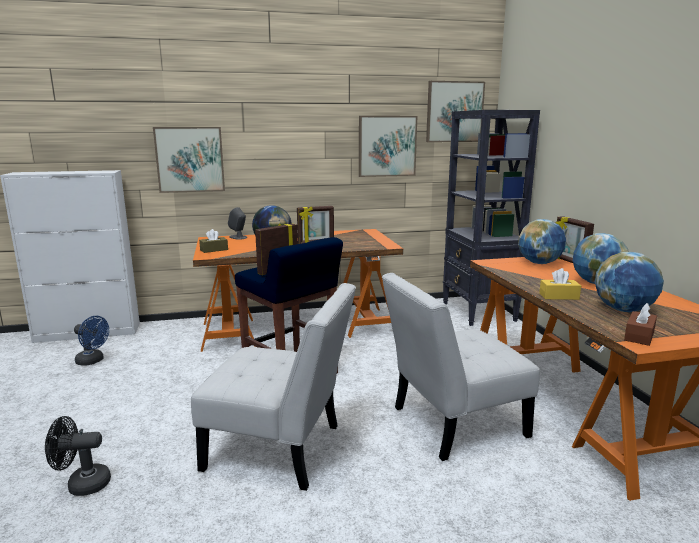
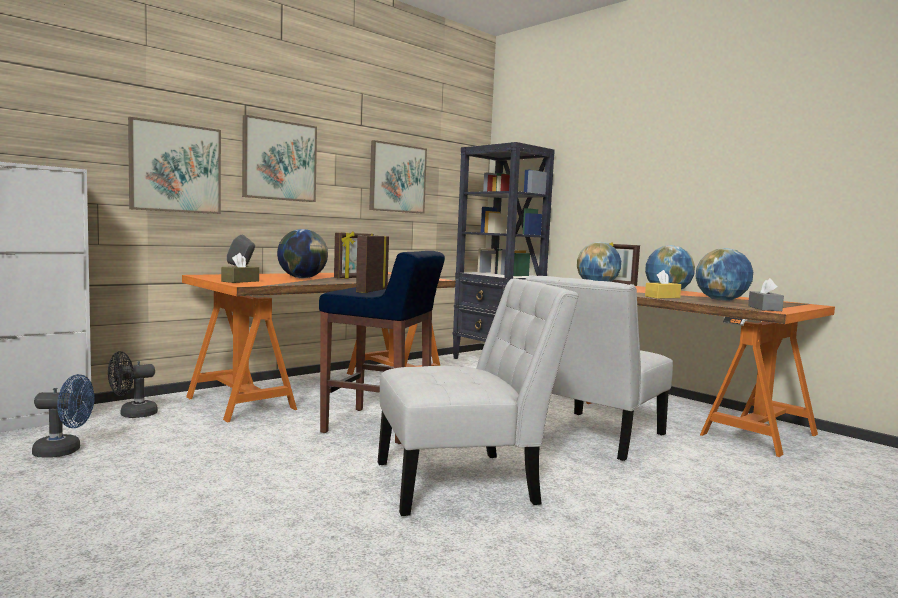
camera: 30 degrees left, 10 degrees down
(82, 484) = (263, 561): black fan -> black fan (132, 414)
(454, 112) = (456, 150): picture -> picture (279, 160)
(639, 336) = (764, 308): brown tissue box -> grey tissue box

